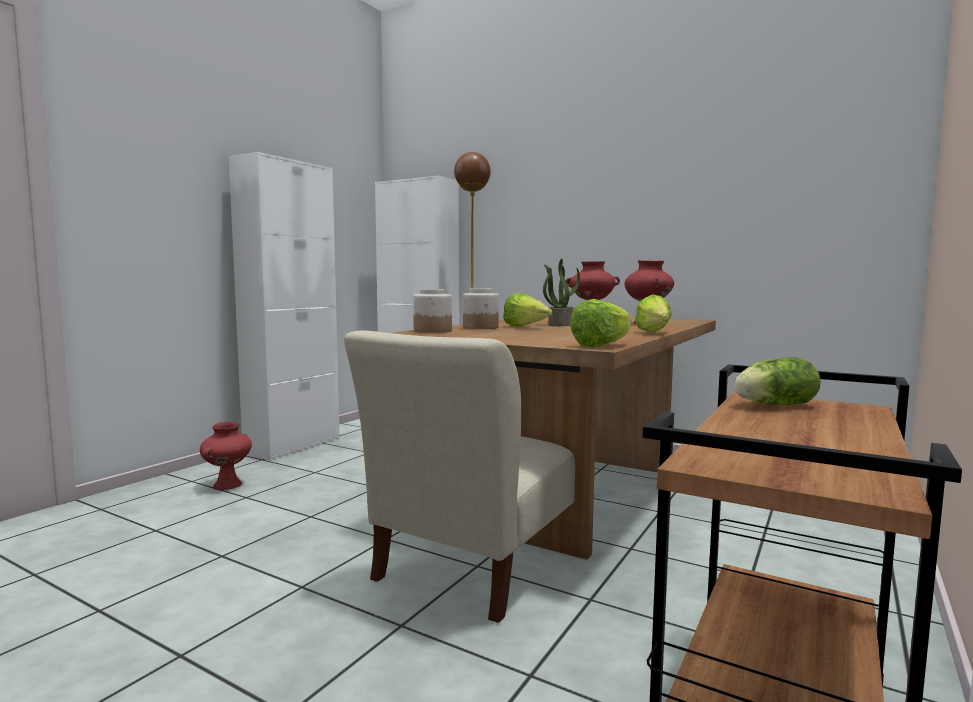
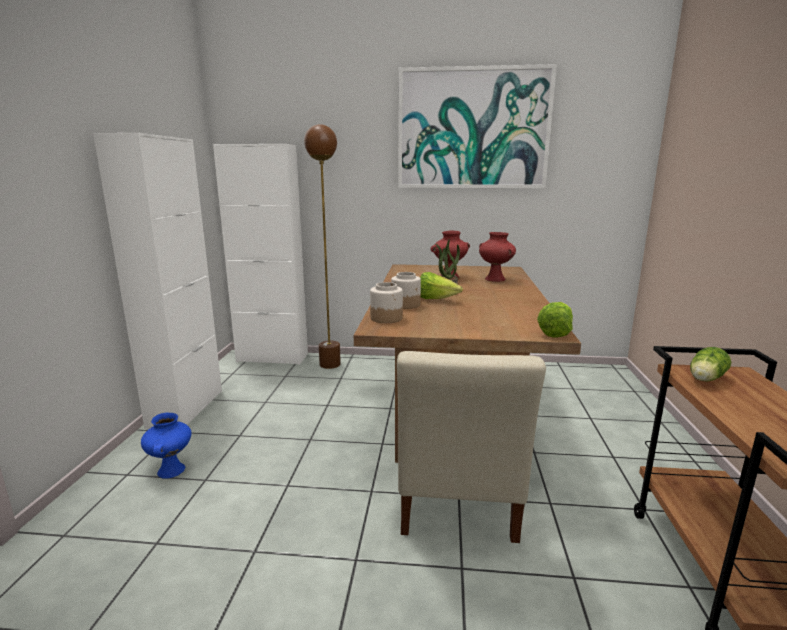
camera: 25 degrees left, 10 degrees up
(227, 485) = (172, 471): red vase -> blue vase
(653, 144) = (473, 129): none -> picture
(654, 332) = (535, 299): lettuce -> none

